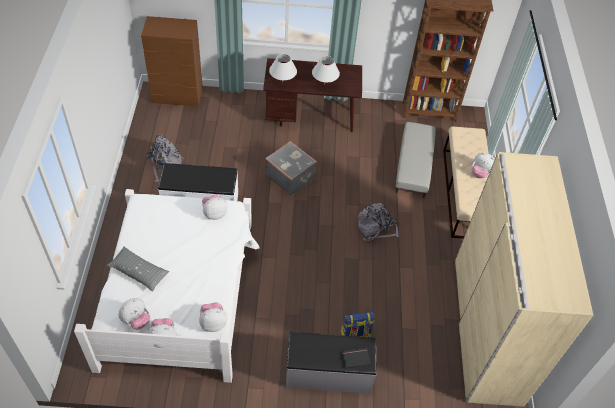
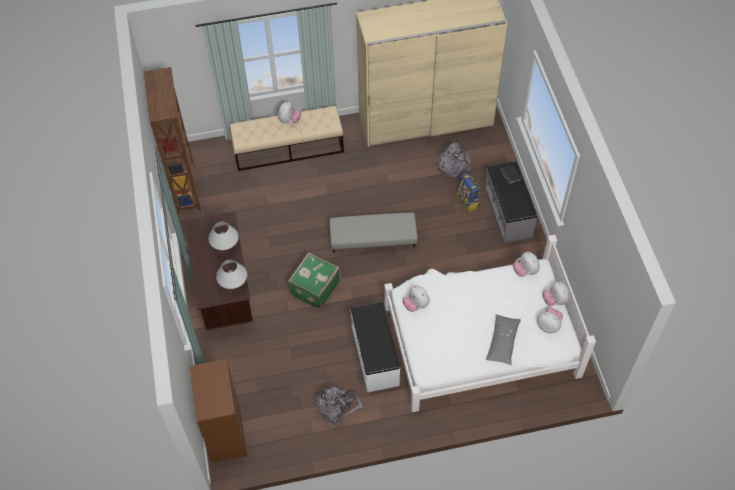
camera: 100 degrees left, 5 degrees up
(290, 176) = (314, 288): grey suitcase -> green suitcase
(376, 228) = (353, 207): grey backpack -> grey backpack (452, 164)
(414, 165) = (265, 190): grey ottoman -> grey ottoman (373, 238)

